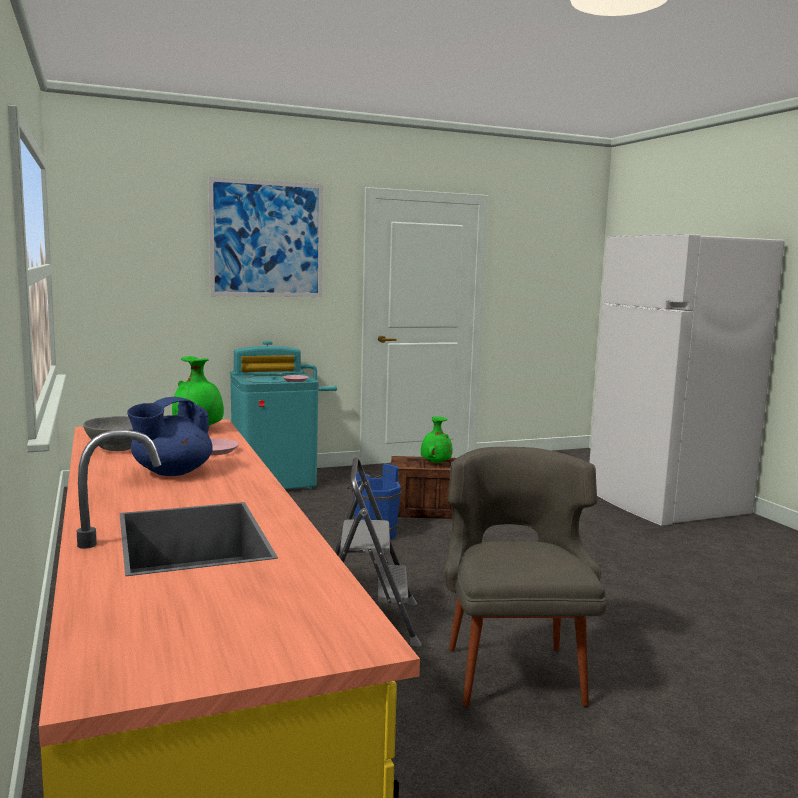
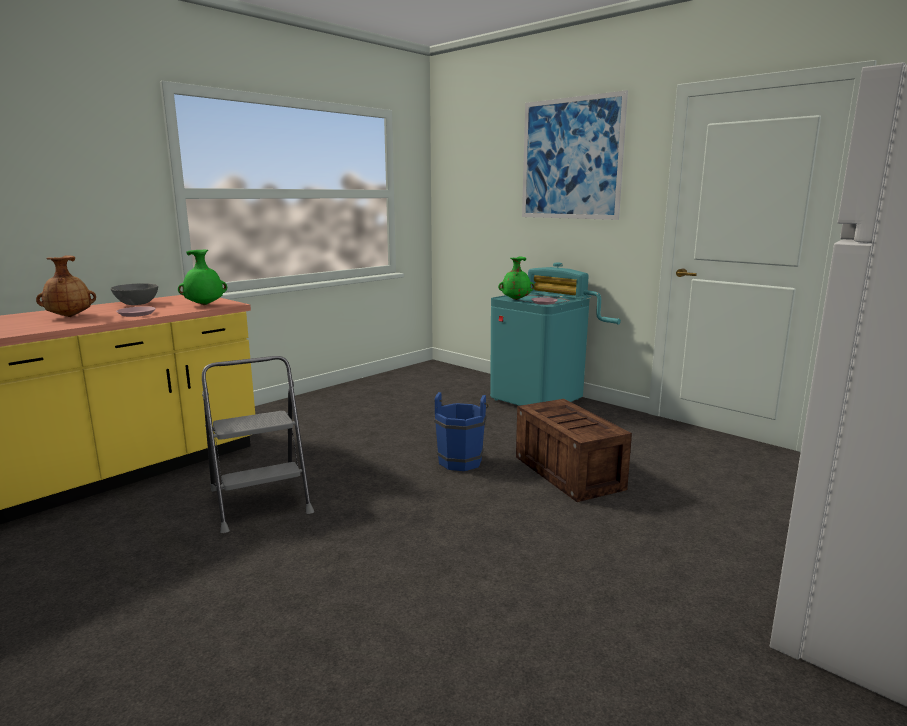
camera: 65 degrees right, 5 degrees up
(171, 472) = (70, 316): blue teapot -> brown vase
(435, 463) = (571, 418): green vase -> green vase (515, 299)
(514, 677) = (169, 591): grey chair -> none

